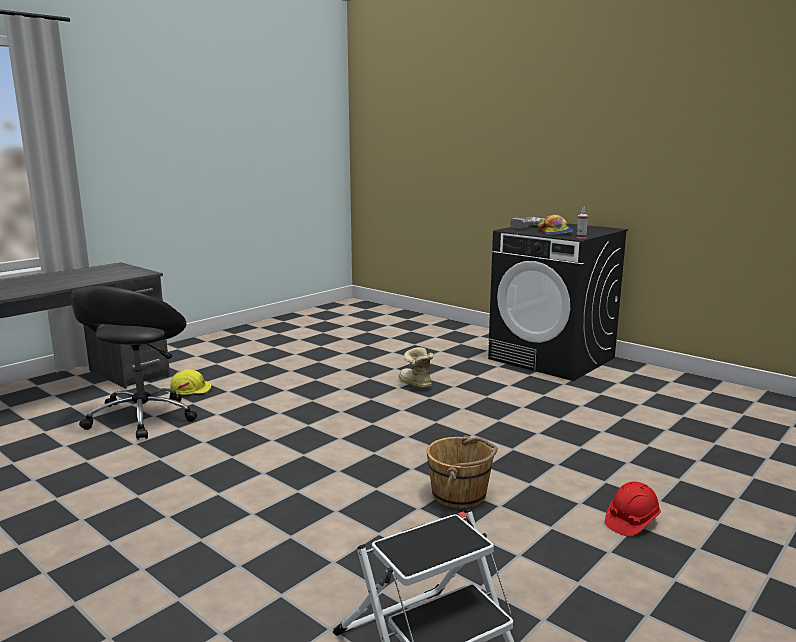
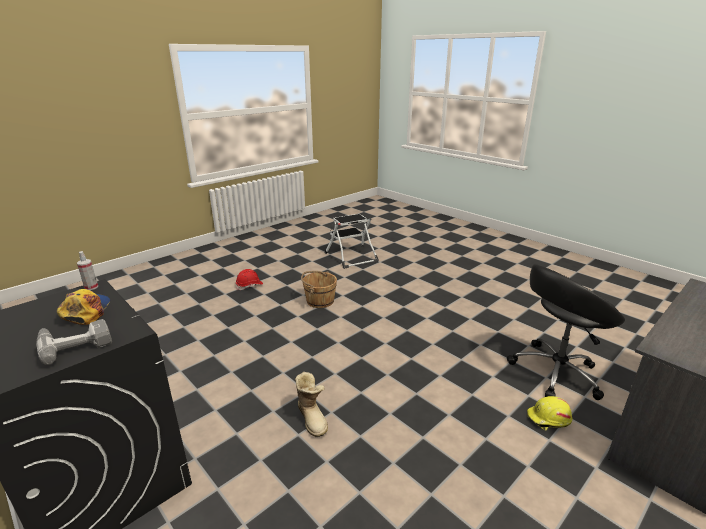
camera: 175 degrees left, 10 degrees up
(140, 419) = (553, 373): black office chair -> black office chair turned 135 degrees counterclockwise

